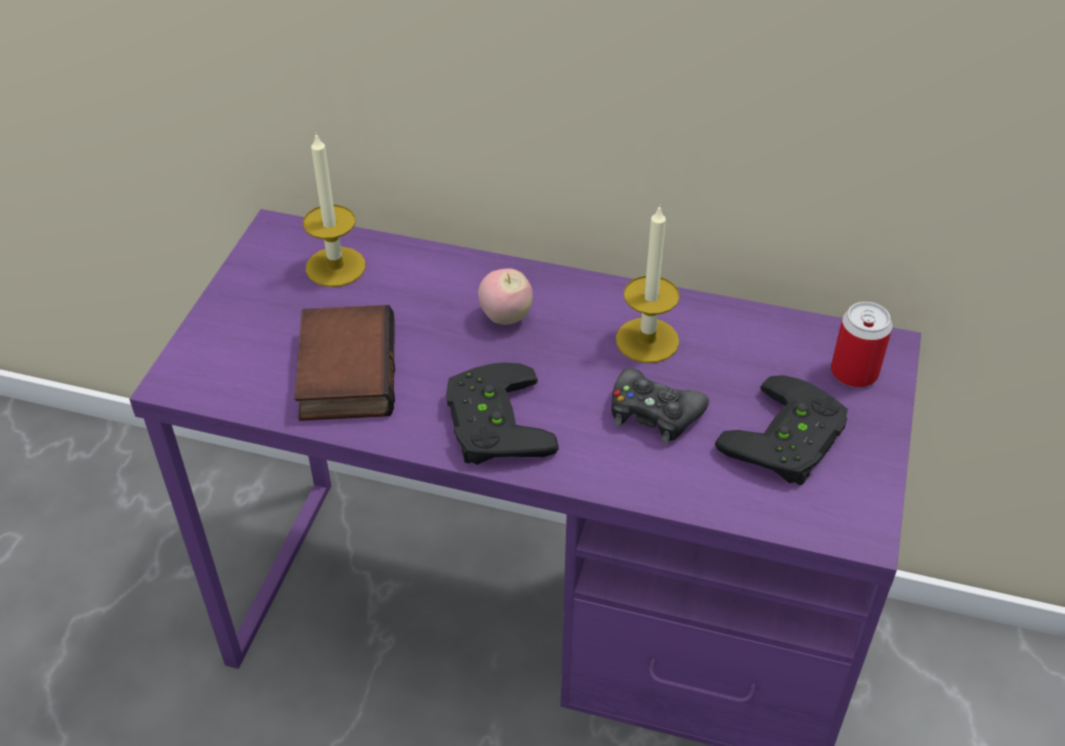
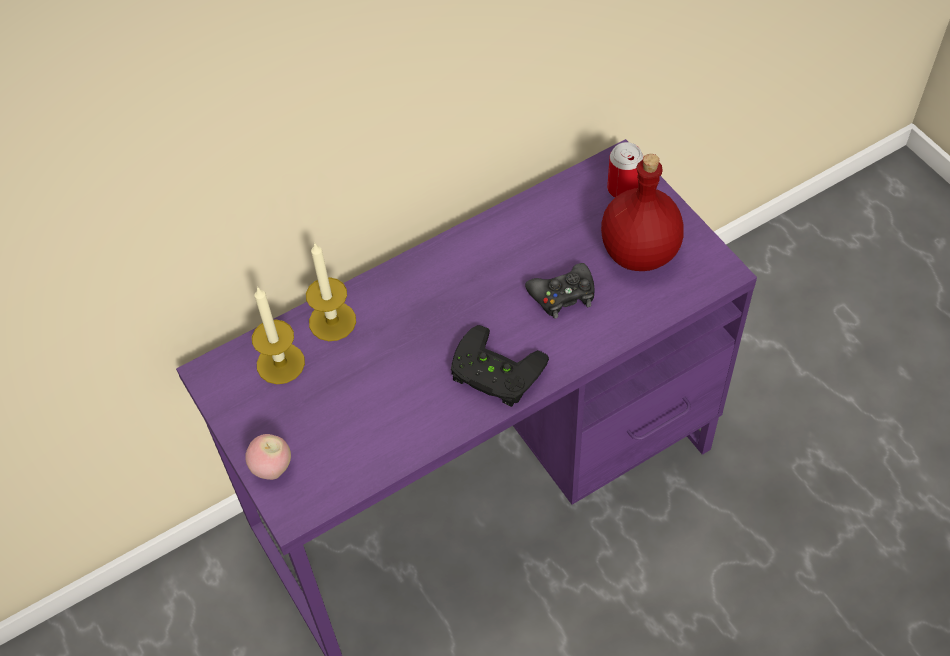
camera: 45 degrees left, 10 degrees up
(343, 371) = (377, 418): book -> none
(505, 317) = (419, 309): apple -> apple (272, 468)
(647, 340) = (507, 257): candle -> candle (332, 321)
(790, 441) = (641, 253): black game controller -> red bottle

